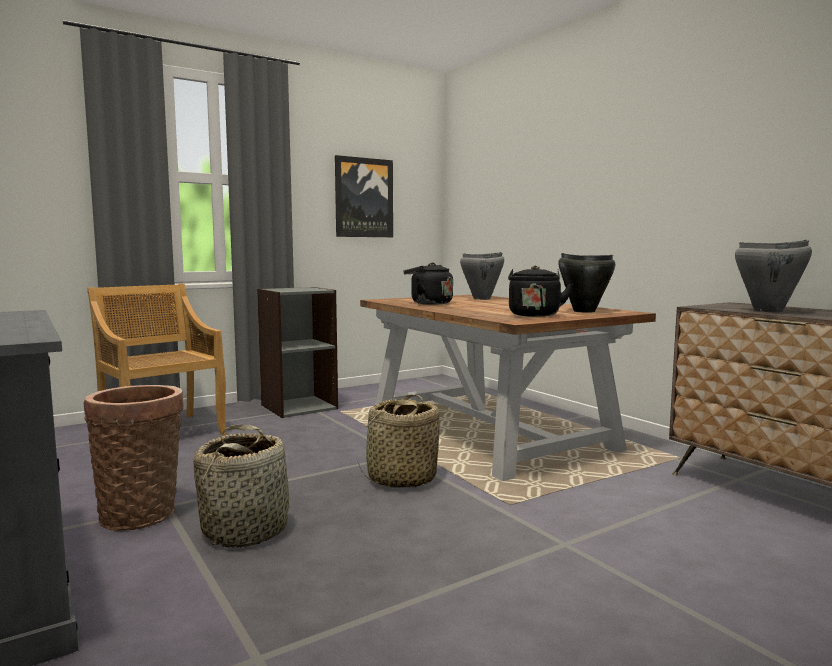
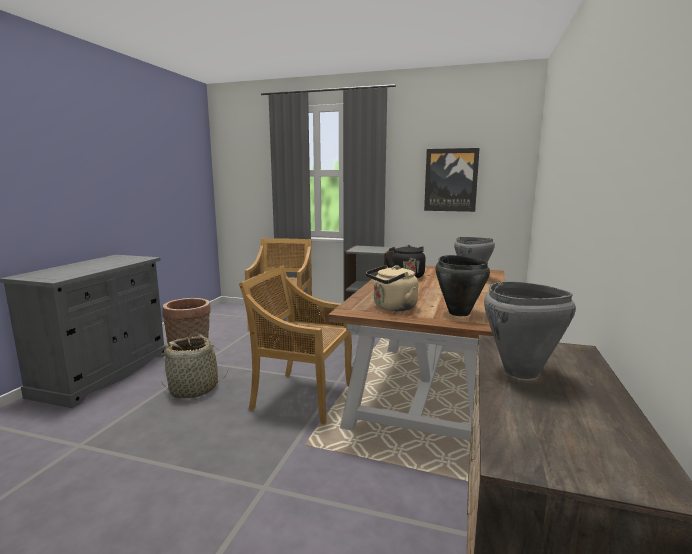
camera: 50 degrees right, 5 degrees up
(401, 479) = (301, 396): basket -> beige chair
(534, 315) = (392, 308): black kettle -> beige kettle

